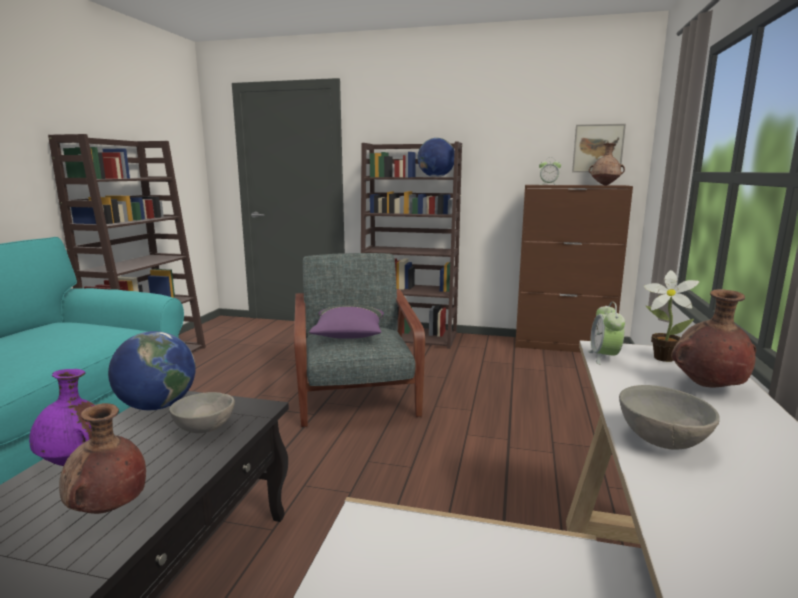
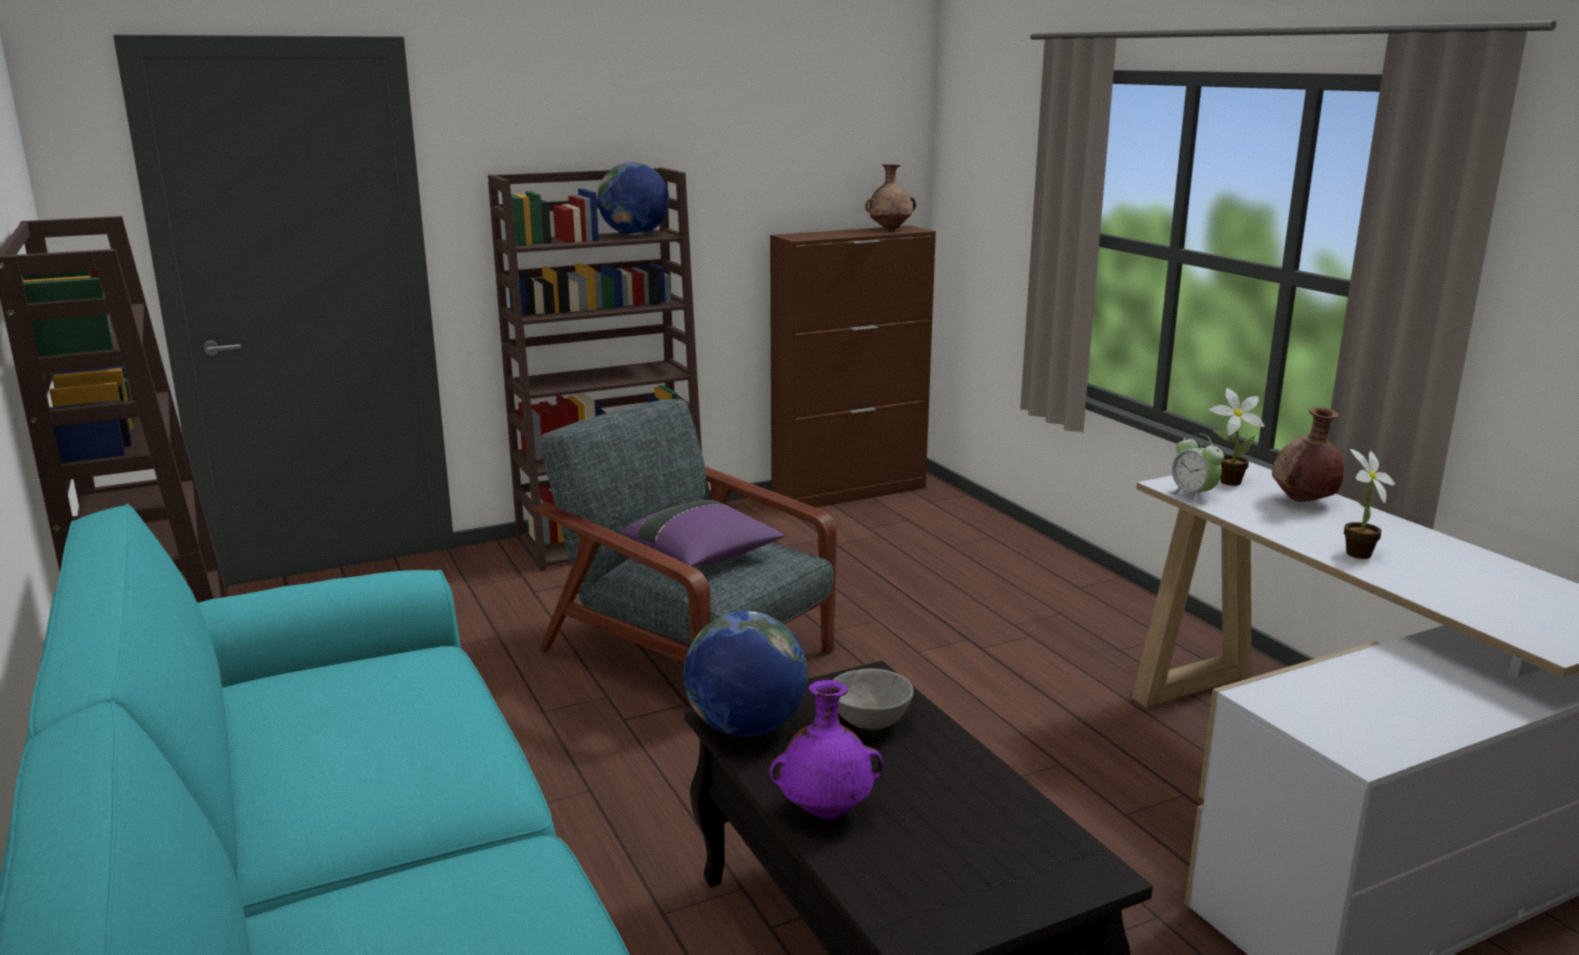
camera: 40 degrees left, 5 degrees up
(108, 509) = (979, 819): brown vase -> none
(548, 184) = (816, 235): alarm clock -> none
(598, 148) = (867, 169): picture -> none
(663, 440) = (1355, 555): grey bowl -> potted plant

